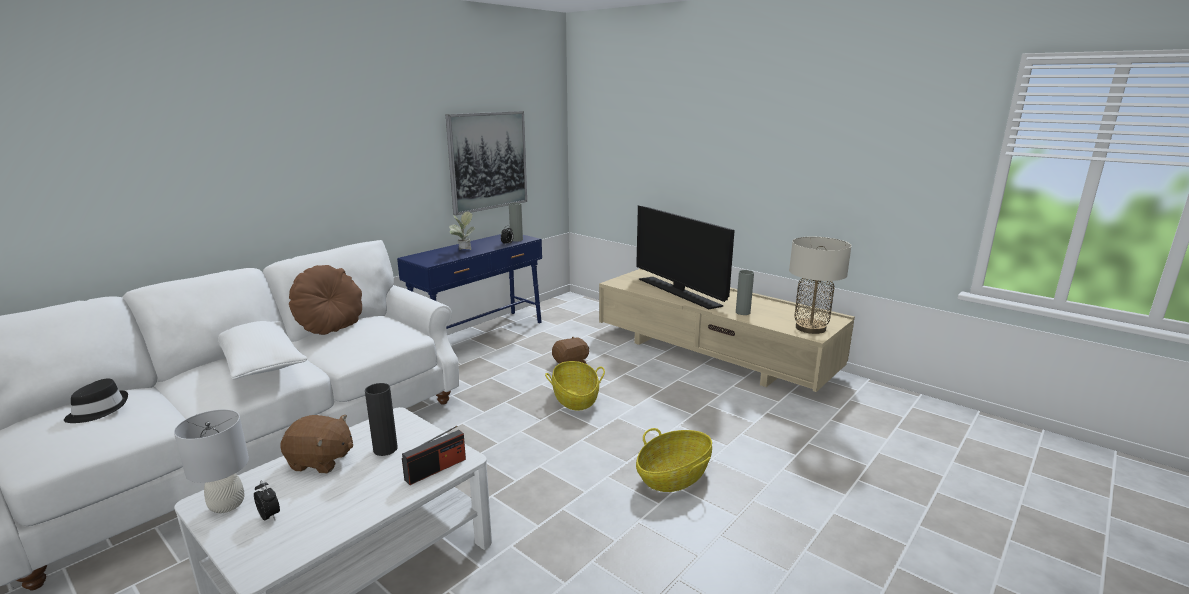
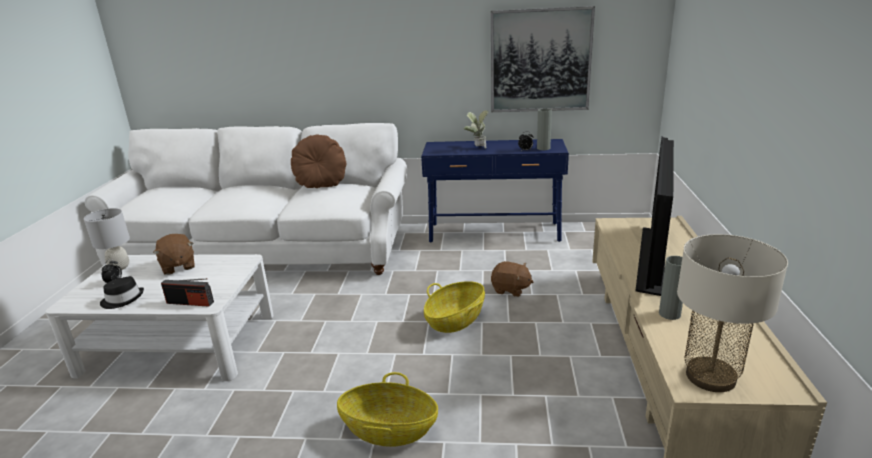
camera: 55 degrees right, 5 degrees up
(98, 410) = (168, 193): black hat -> black hat (123, 299)
(262, 363) = (253, 195): white pillow -> none
(385, 449) = (204, 276): black vase -> none

